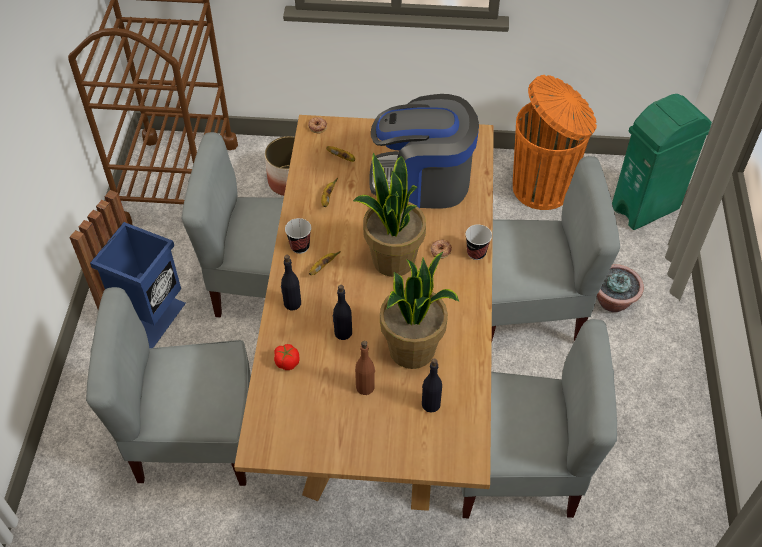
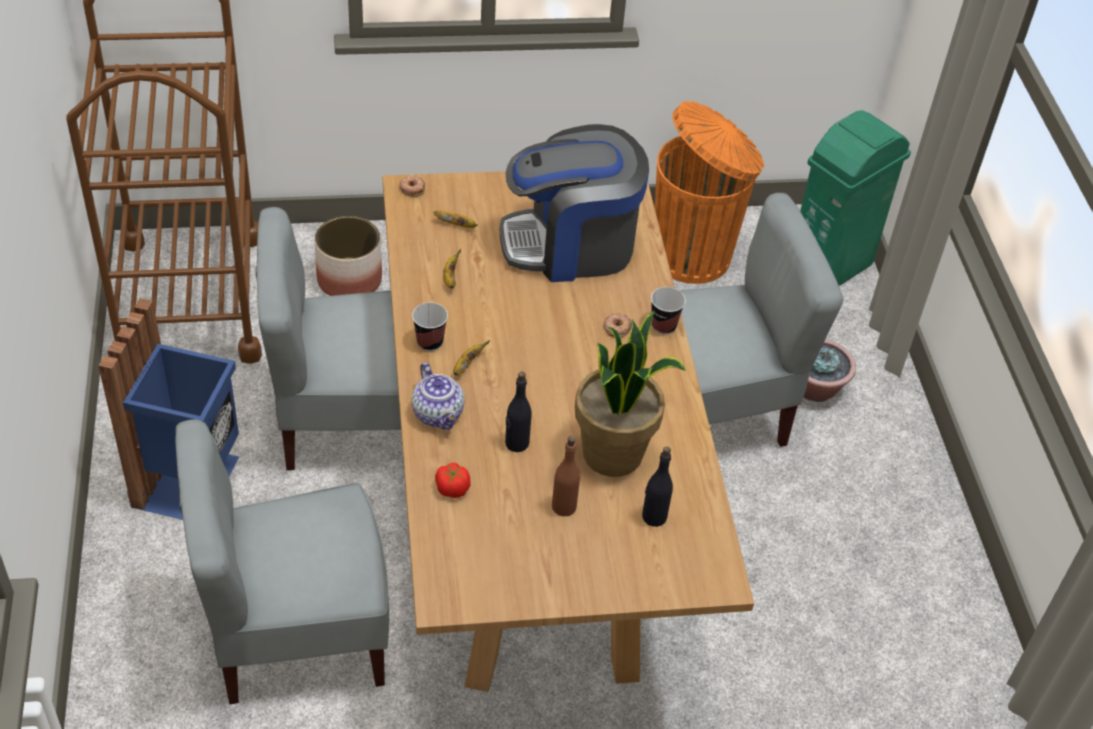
camera: 15 degrees left, 5 degrees down
(292, 303) = (439, 415): black bottle -> teapot
(392, 260) = (557, 346): potted plant -> none
(517, 470) = (742, 614): grey chair -> none

